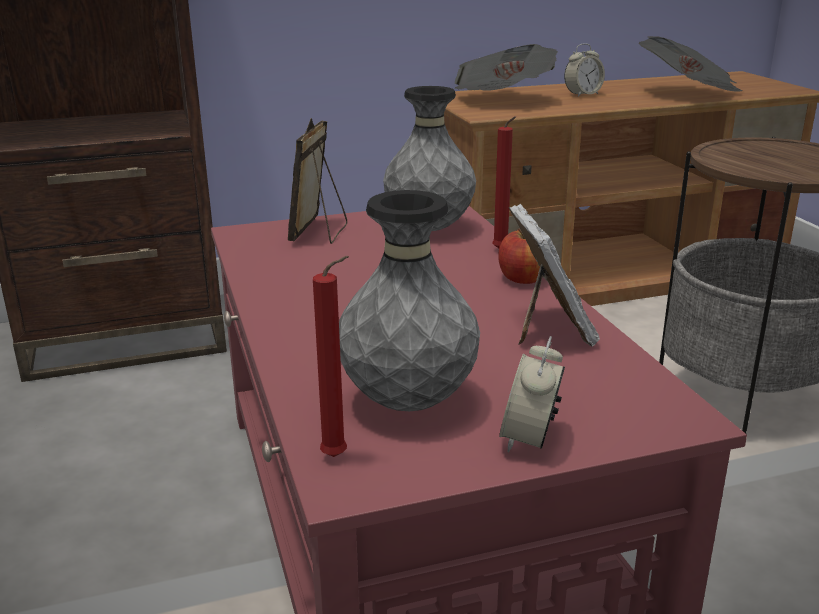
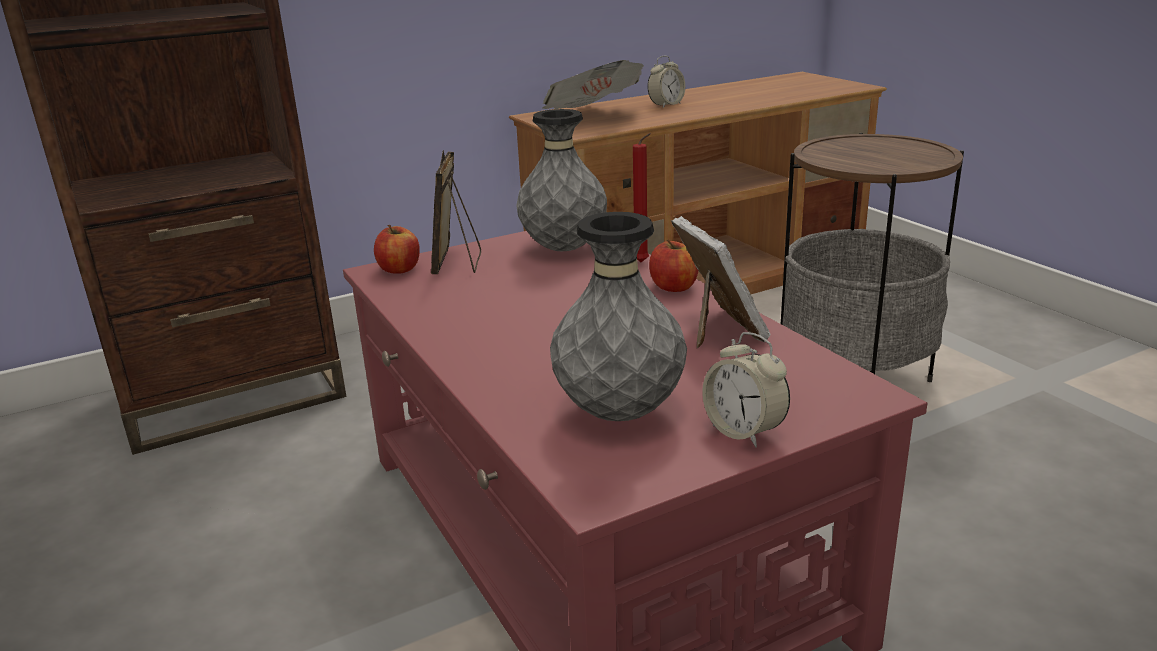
camera: 10 degrees left, 0 degrees up
(262, 233) = (399, 269): none -> apple
(338, 457) = (577, 471): red candle -> none
(529, 439) = (744, 431): alarm clock -> alarm clock turned 45 degrees counterclockwise
(689, 94) = (765, 97): newspaper -> none

